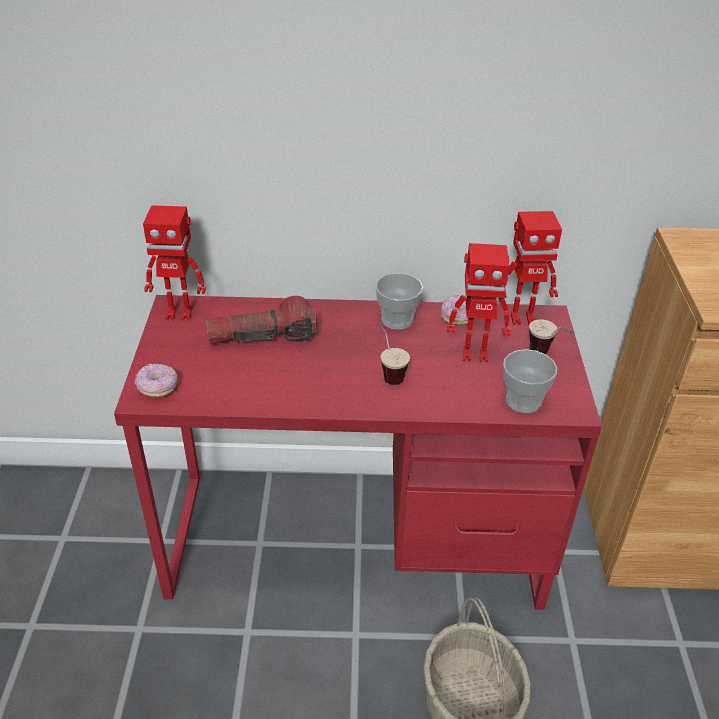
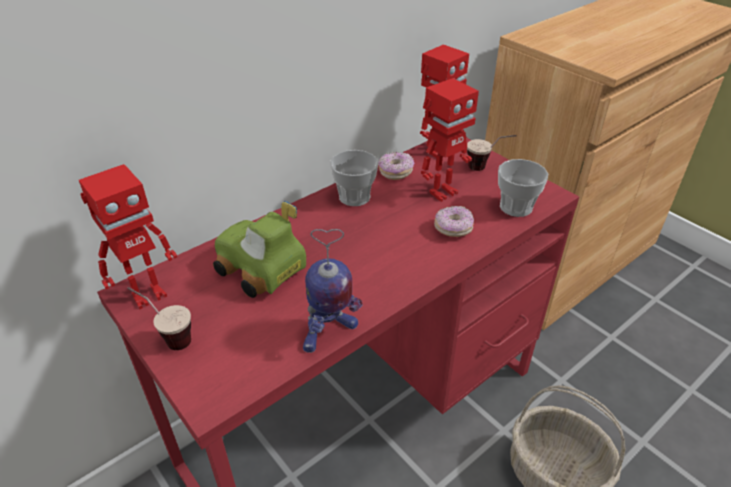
camera: 40 degrees left, 0 degrees up
(158, 388) = (215, 379): donut -> donut (453, 229)
(253, 404) = (329, 334): none -> toy robot
(263, 336) = (260, 270): flashlight -> toy car
(388, 371) = (401, 240): cup -> cup (167, 337)

